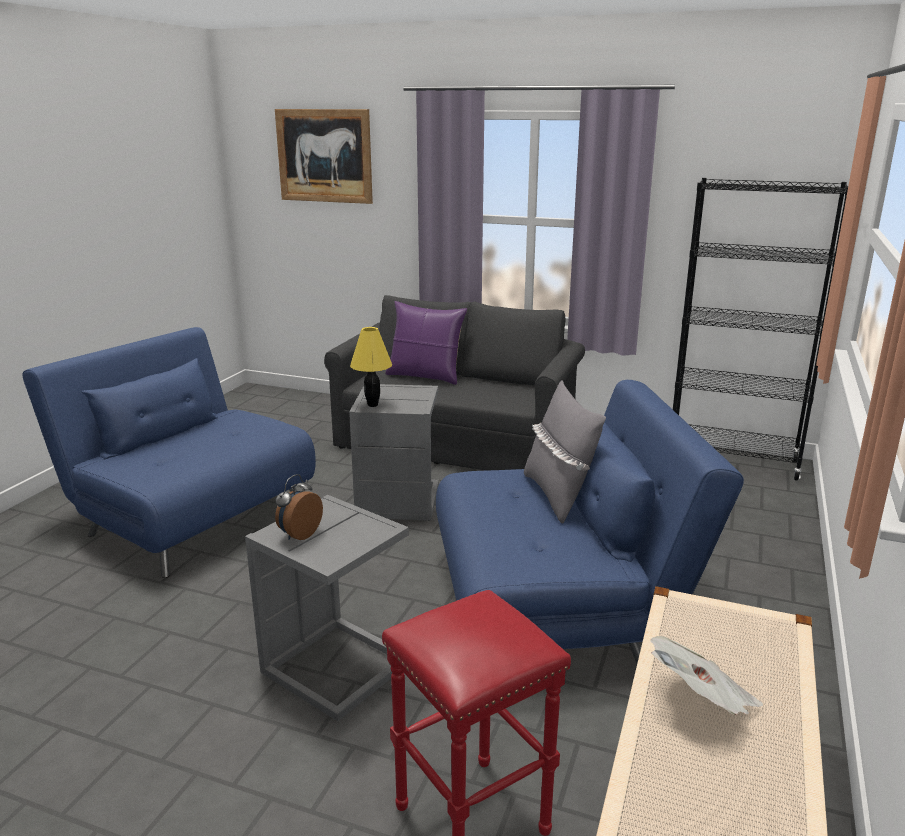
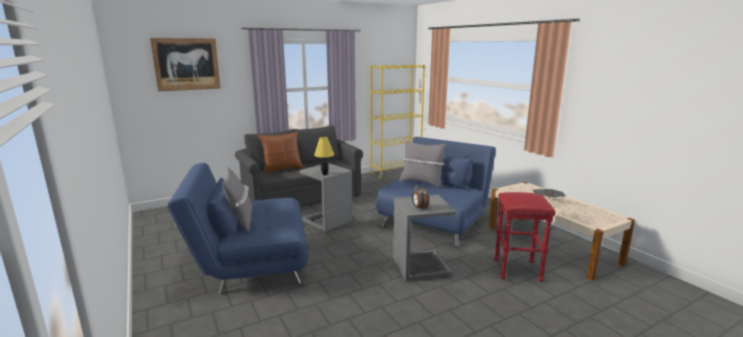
camera: 50 degrees left, 5 degrees down
(169, 439) = (240, 221): none -> grey pillow
(425, 376) = (282, 169): purple pillow -> brown pillow
(732, 461) = (395, 172): black bookcase -> yellow bookcase

